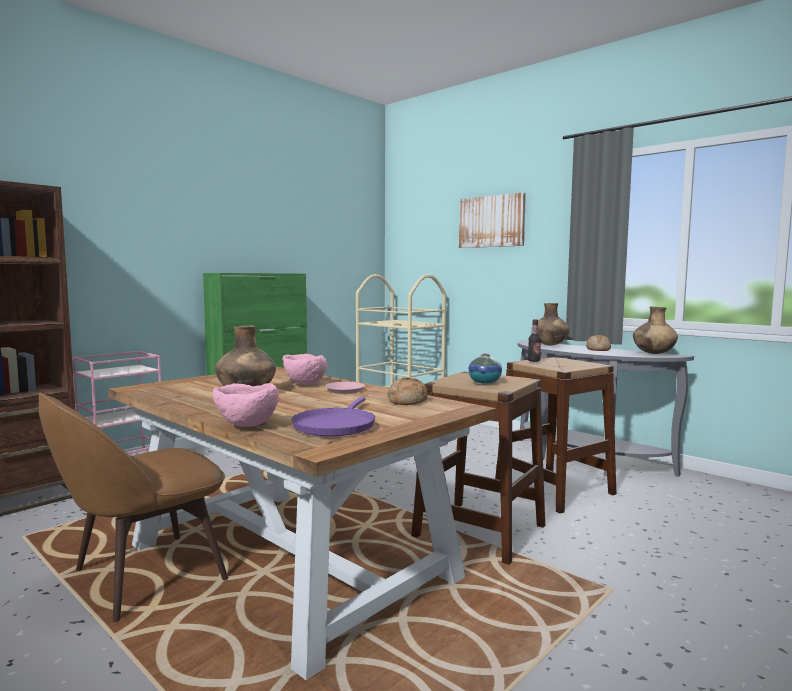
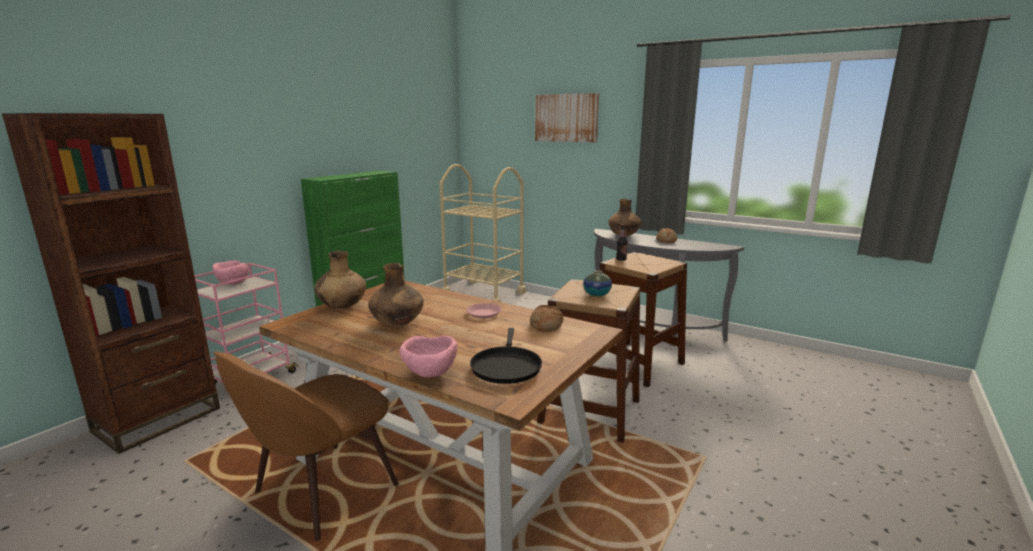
camera: 10 degrees left, 10 degrees up
(304, 385) = (442, 307): pink bowl -> pink bowl (232, 284)
(335, 425) = (506, 366): purple frying pan -> black frying pan
(653, 353) = (712, 245): brown vase -> brown vase (342, 306)

